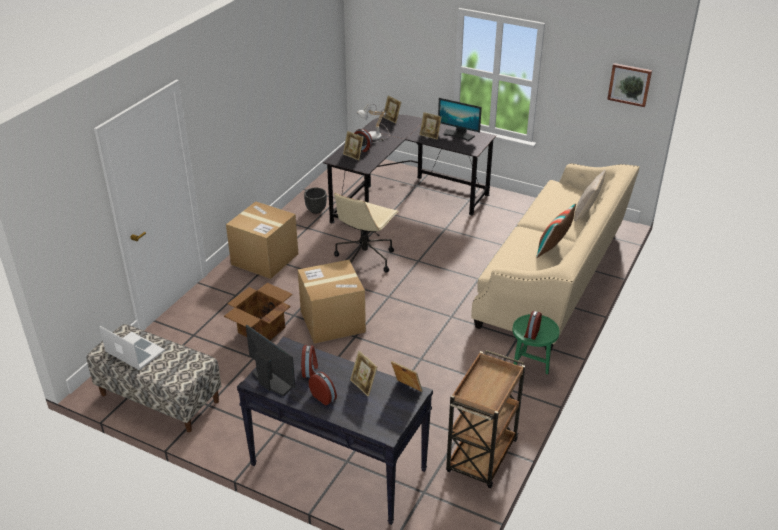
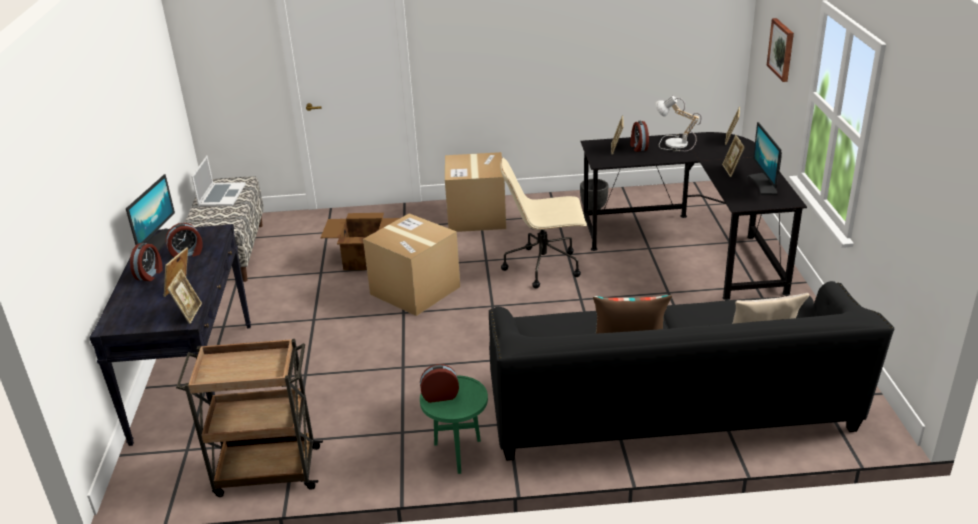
camera: 60 degrees right, 5 degrees down
(553, 278) = (669, 410): beige sofa -> black sofa
(629, 84) = (944, 183): picture -> picture (782, 49)

